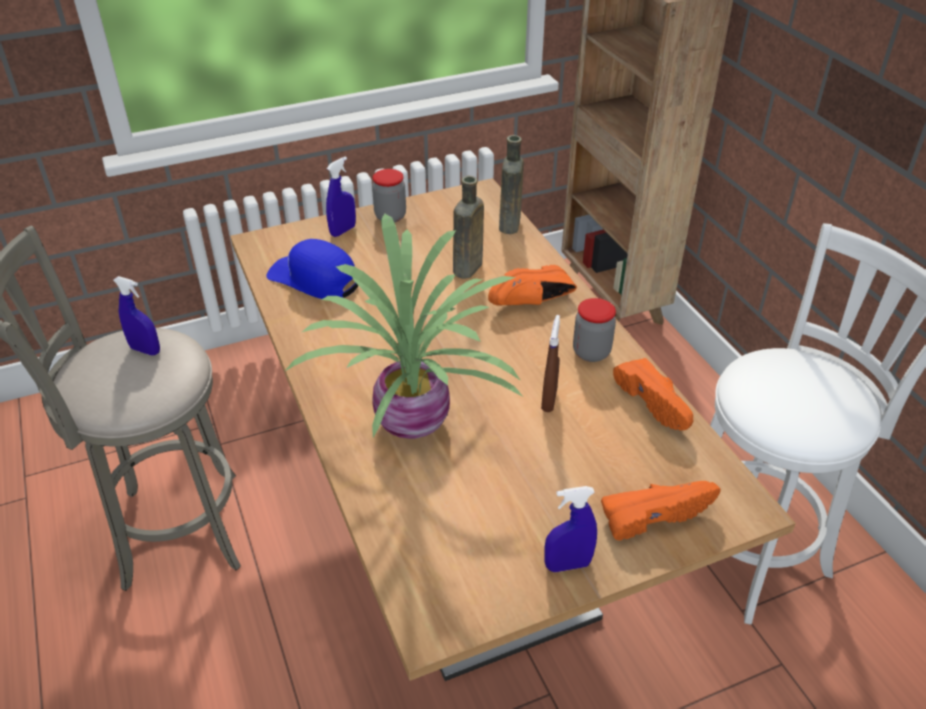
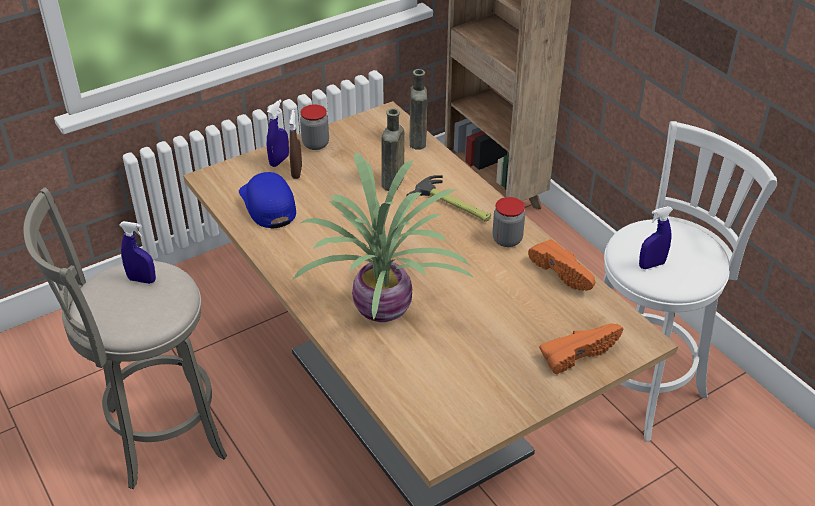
camera: 10 degrees left, 0 degrees up
(314, 278) = (268, 204): blue cap -> blue cap turned 45 degrees clockwise
(534, 303) = (453, 205): orange shoe -> hammer
(549, 400) = (483, 280): brown spray bottle -> brown spray bottle (297, 172)
(567, 565) = (523, 395): blue spray bottle -> blue spray bottle (651, 265)

